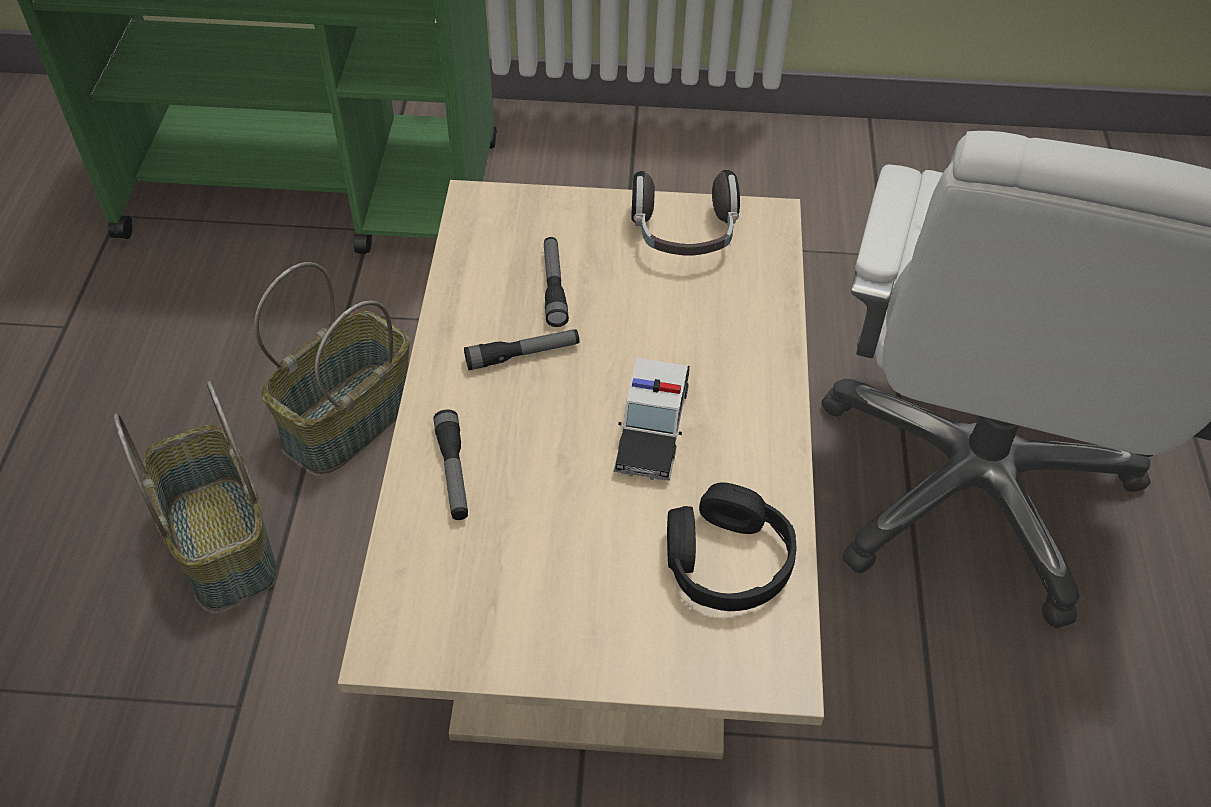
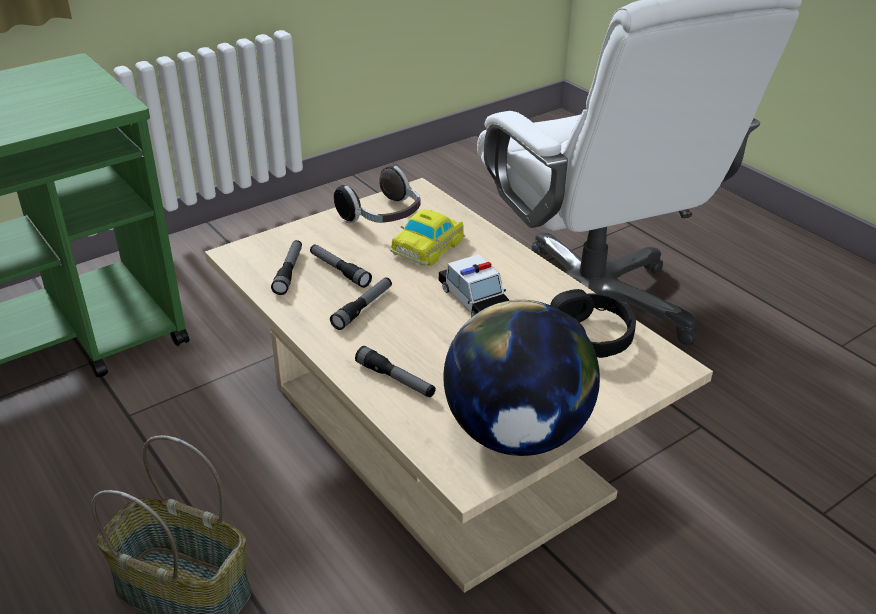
camera: 40 degrees left, 15 degrees down
(349, 417) = (197, 469): basket -> none
(495, 630) = (516, 434): none -> globe
(501, 258) = (289, 272): none -> flashlight
(690, 309) = (429, 246): none -> toy car

